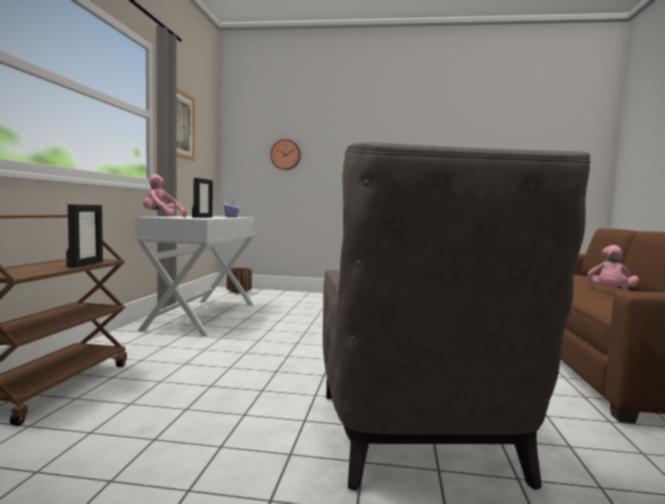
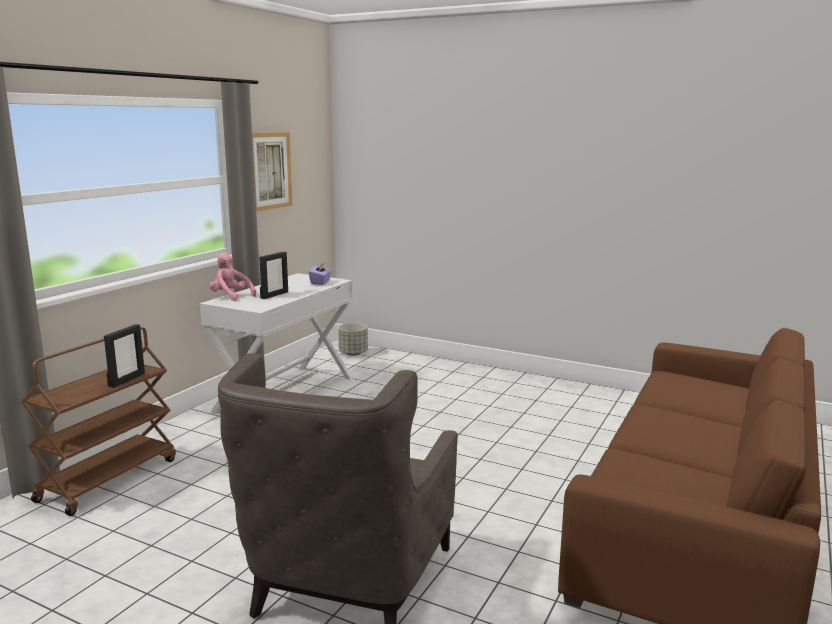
camera: 20 degrees right, 10 degrees up
(239, 292) = (353, 353): brown planter -> grey planter
(286, 154) = (408, 185): wall clock -> none
(610, 292) = (692, 442): pink plush toy -> none

